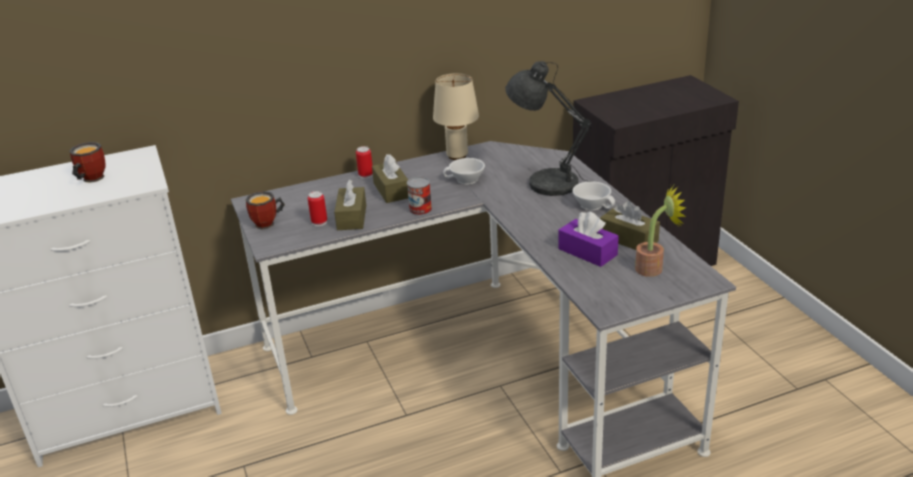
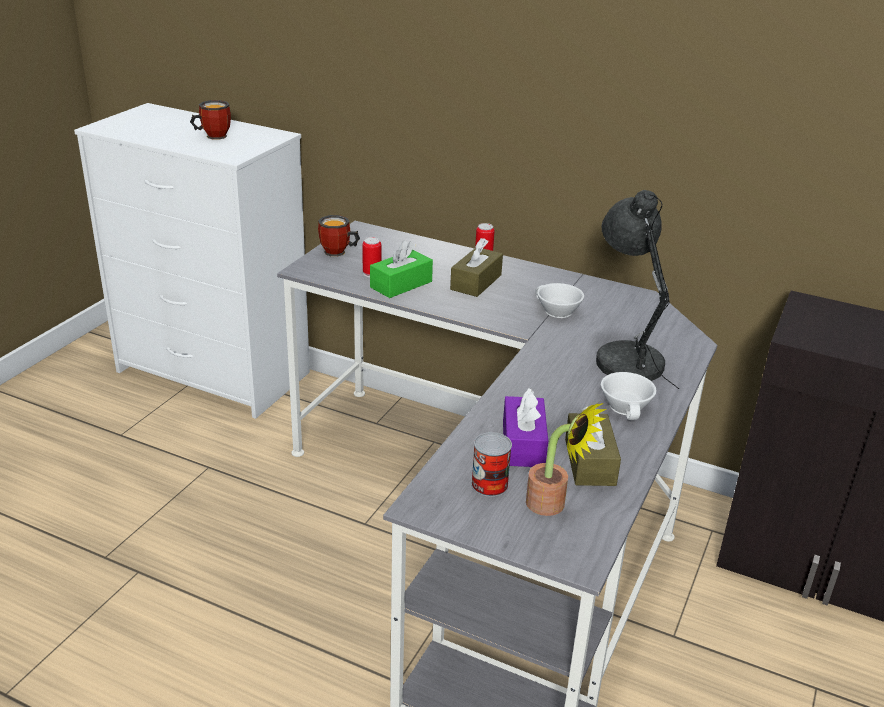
camera: 45 degrees right, 0 degrees up
(351, 217) = (401, 284): brown tissue box -> green tissue box
(420, 210) = (464, 311): can -> can (489, 485)
(457, 155) = (595, 286): beige table lamp -> none

